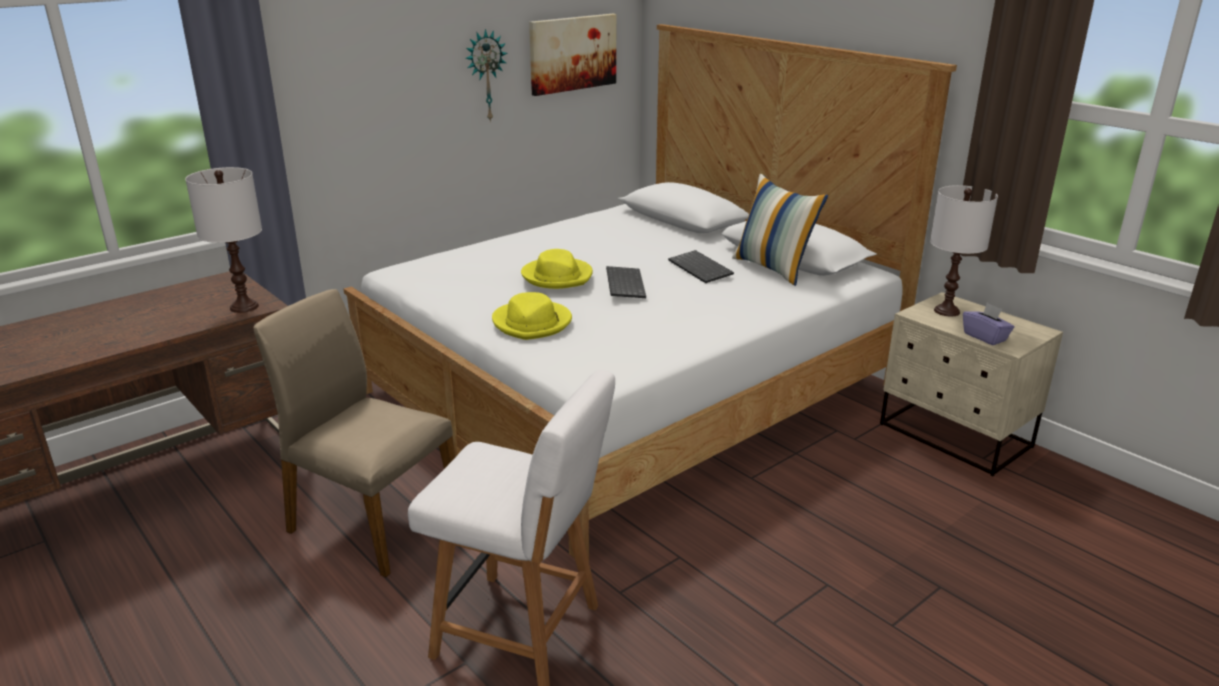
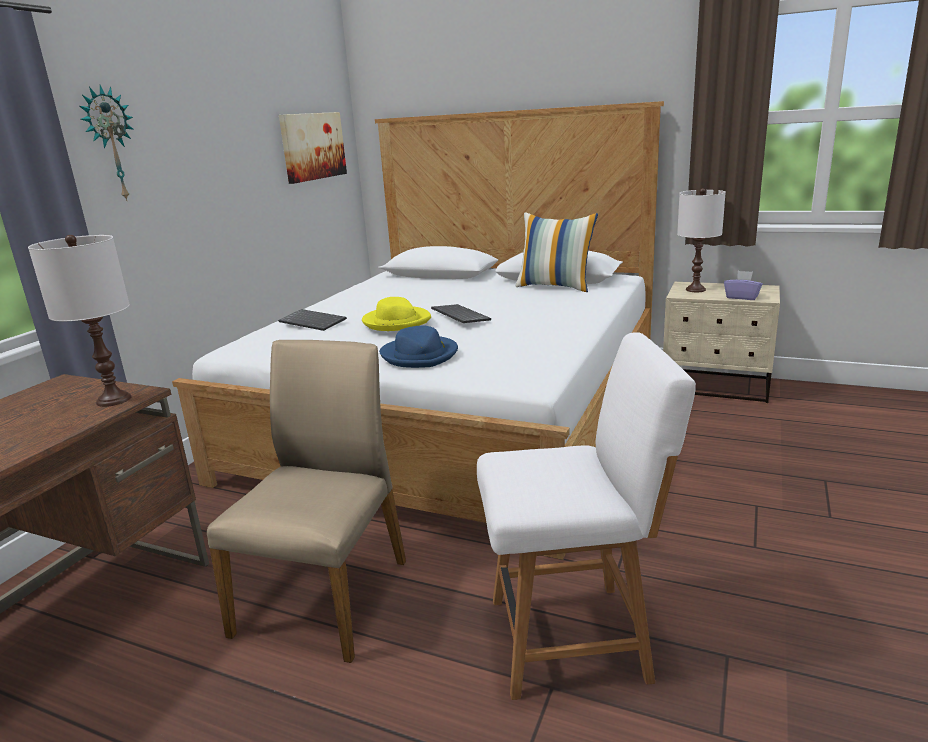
camera: 25 degrees left, 5 degrees down
(372, 521) = (326, 595): beige chair -> beige chair turned 105 degrees clockwise
(485, 76) = (252, 164): wall clock -> wall clock (110, 144)
(532, 323) = (420, 355): yellow hat -> blue hat
(701, 268) = (503, 296): keyboard -> keyboard (314, 321)

